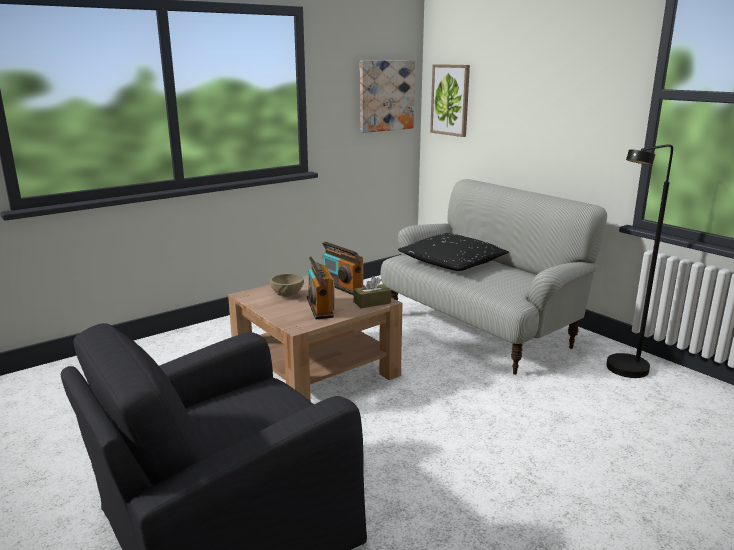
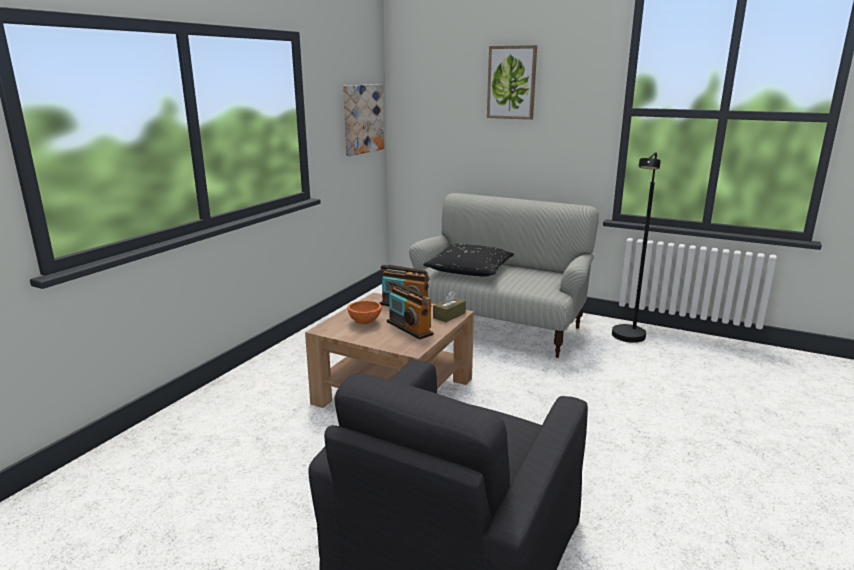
camera: 25 degrees left, 0 degrees up
(287, 295) = (365, 322): beige bowl -> orange bowl
(450, 100) = (421, 121): picture -> picture (511, 82)

